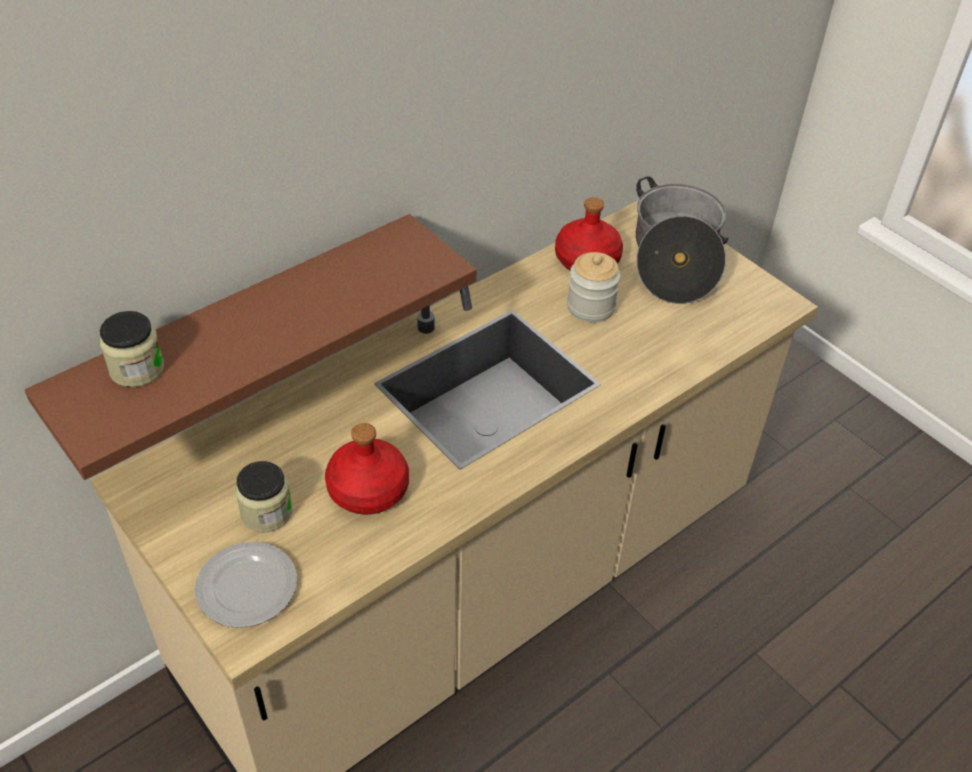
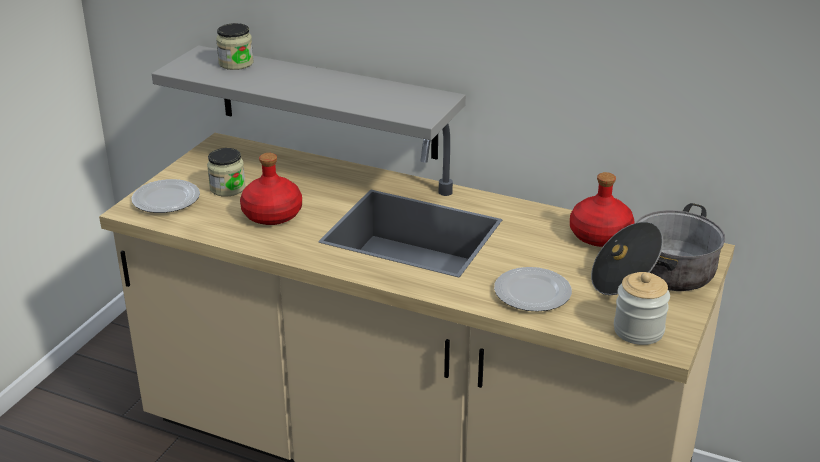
camera: 65 degrees right, 15 degrees down
(241, 332) = (326, 102): brown shelf -> grey shelf
(590, 307) = (544, 251): jar -> jar (638, 330)
(658, 347) = (531, 293): none -> plate

